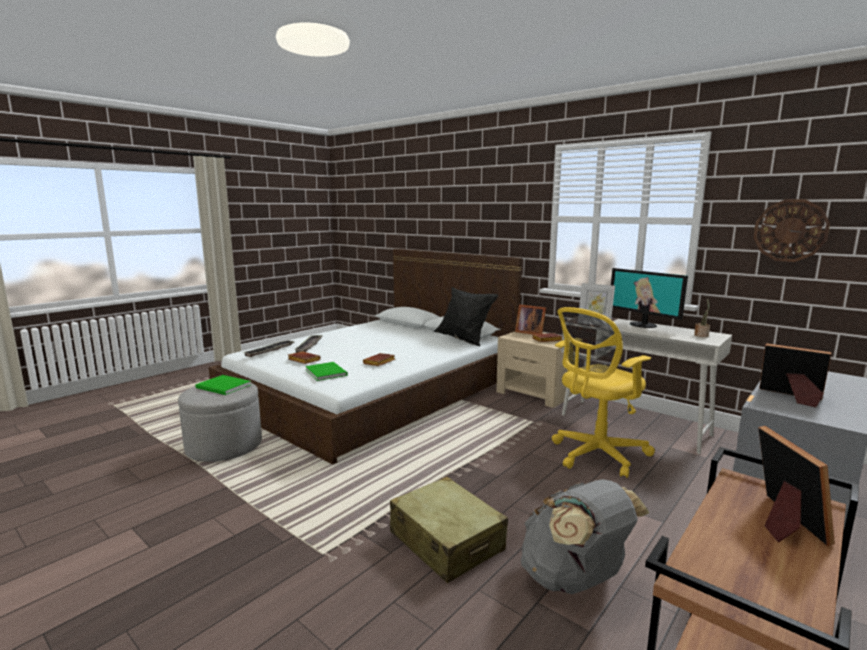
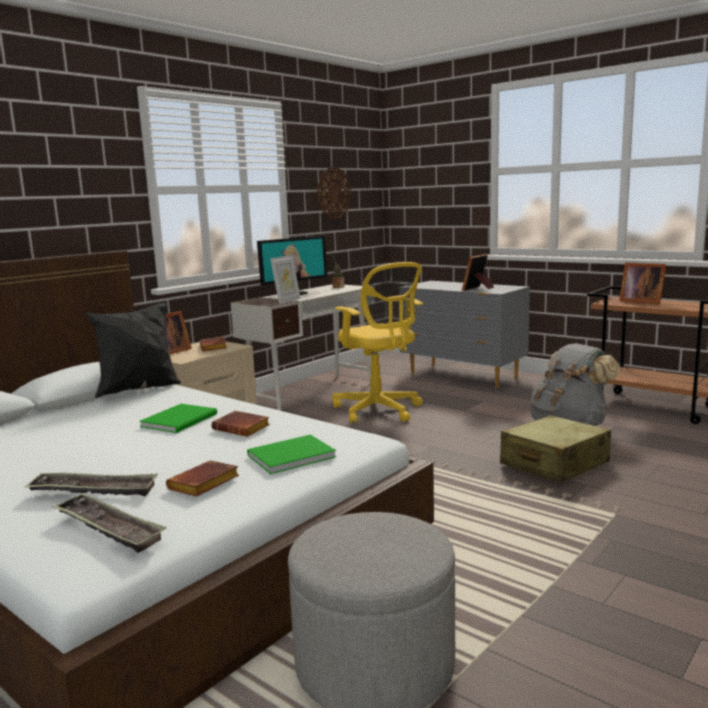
camera: 90 degrees left, 0 degrees up
(223, 387) = (357, 539): green book -> green book (182, 420)
(782, 521) = (640, 301): picture frame -> picture frame turned 135 degrees counterclockwise

